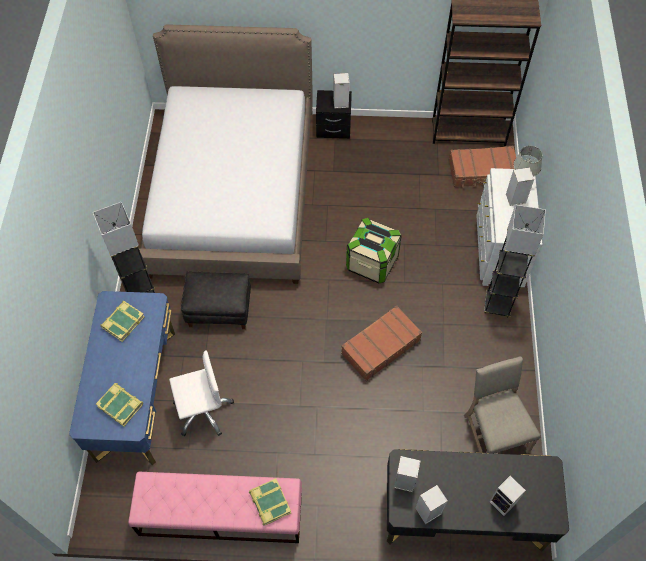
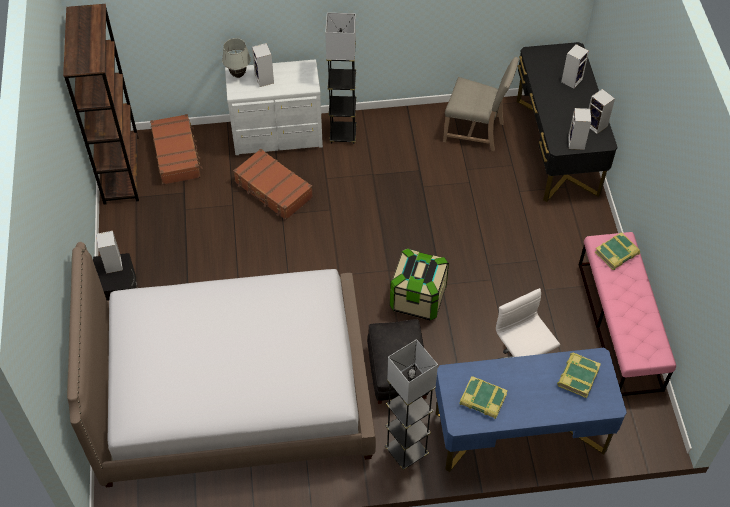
camera: 100 degrees left, 5 degrees down
(372, 262) = (311, 239): storage box -> storage box (418, 298)
(380, 346) = (410, 221): brown suitcase -> brown suitcase (273, 190)
(493, 432) = (476, 131): beige chair -> beige chair turned 135 degrees counterclockwise

